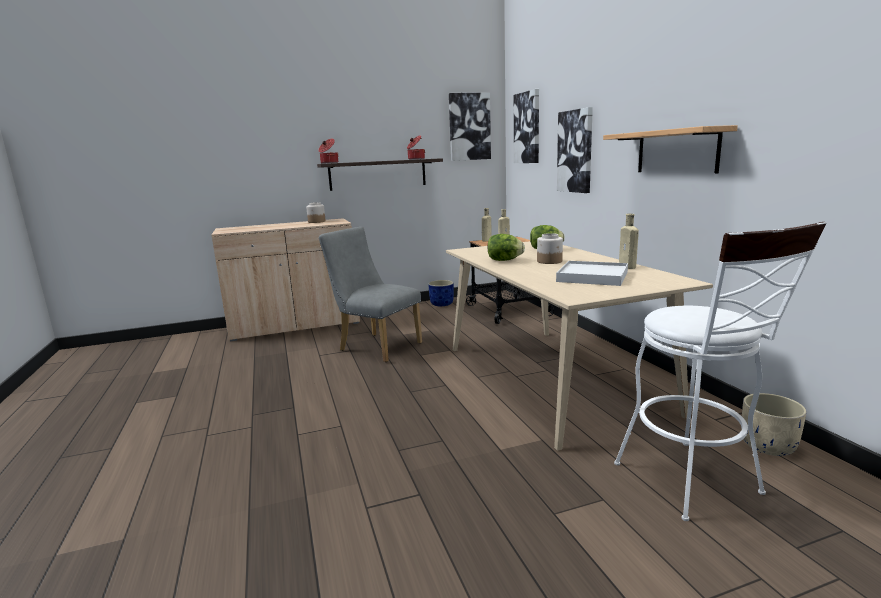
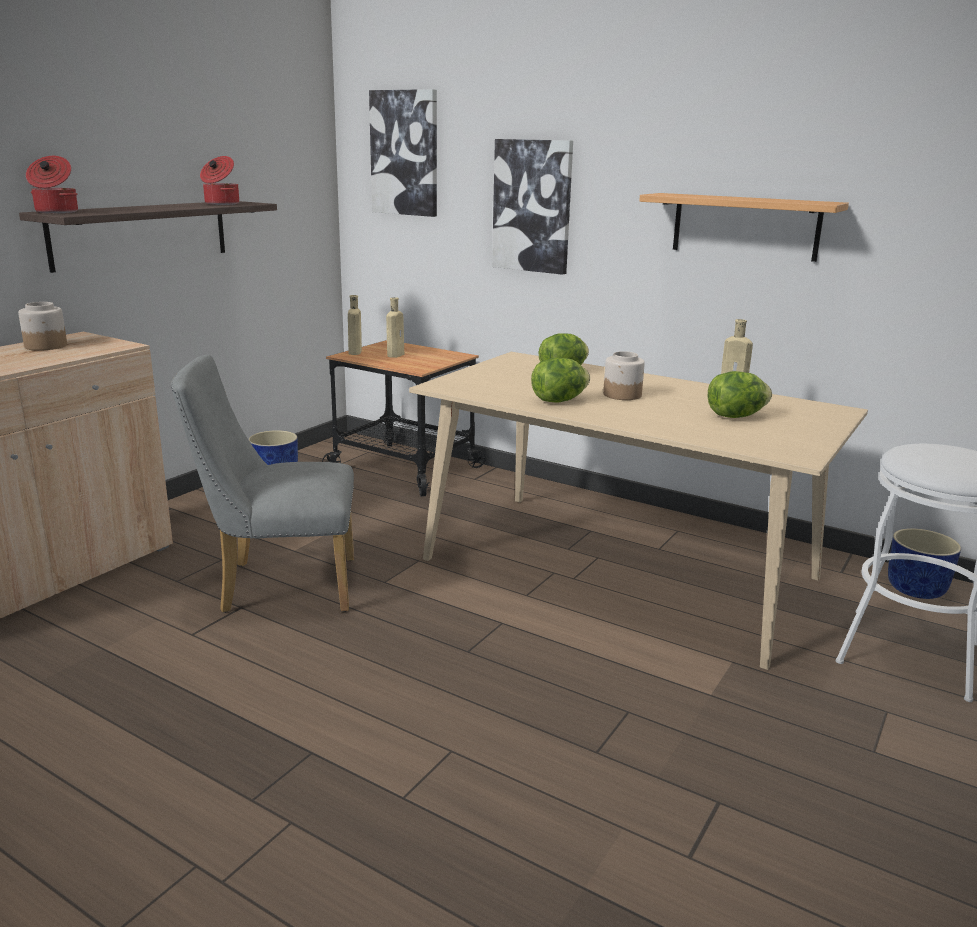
camera: 40 degrees left, 5 degrees up
(469, 127) = (287, 141): picture -> none
(592, 276) = (735, 416): white tray -> lettuce
(768, 446) = (916, 589): beige planter -> blue planter

